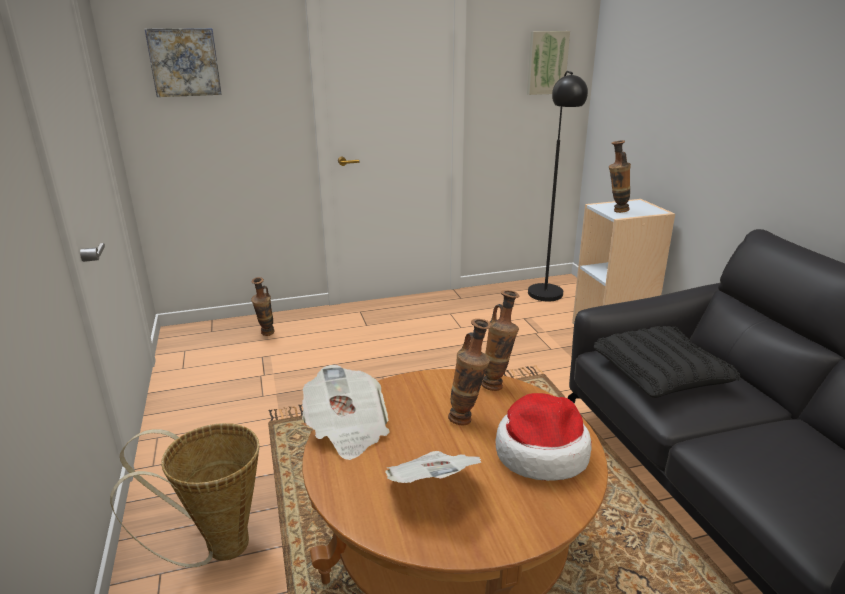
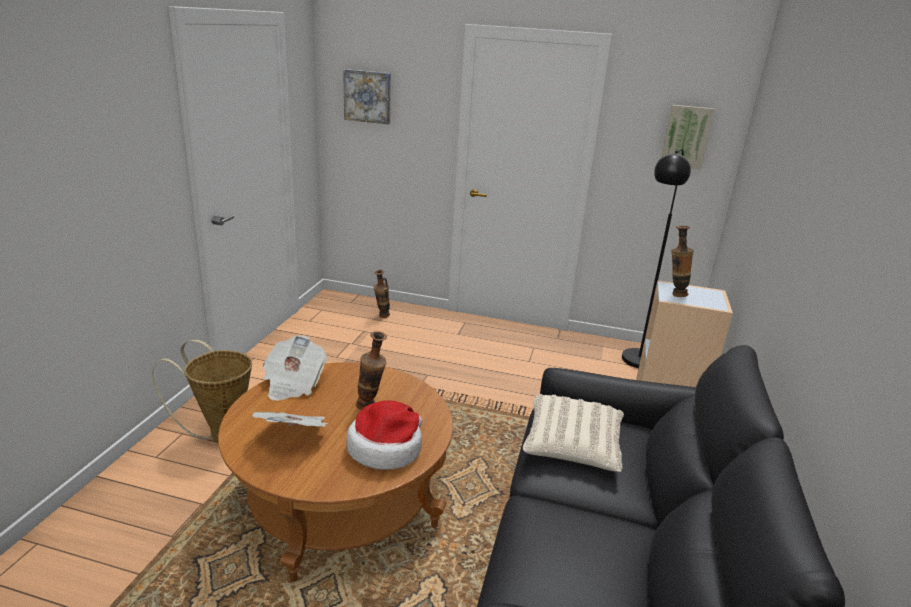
camera: 30 degrees right, 0 degrees up
(497, 385) = (422, 396): vase -> none
(661, 373) = (573, 442): black pillow -> beige pillow

